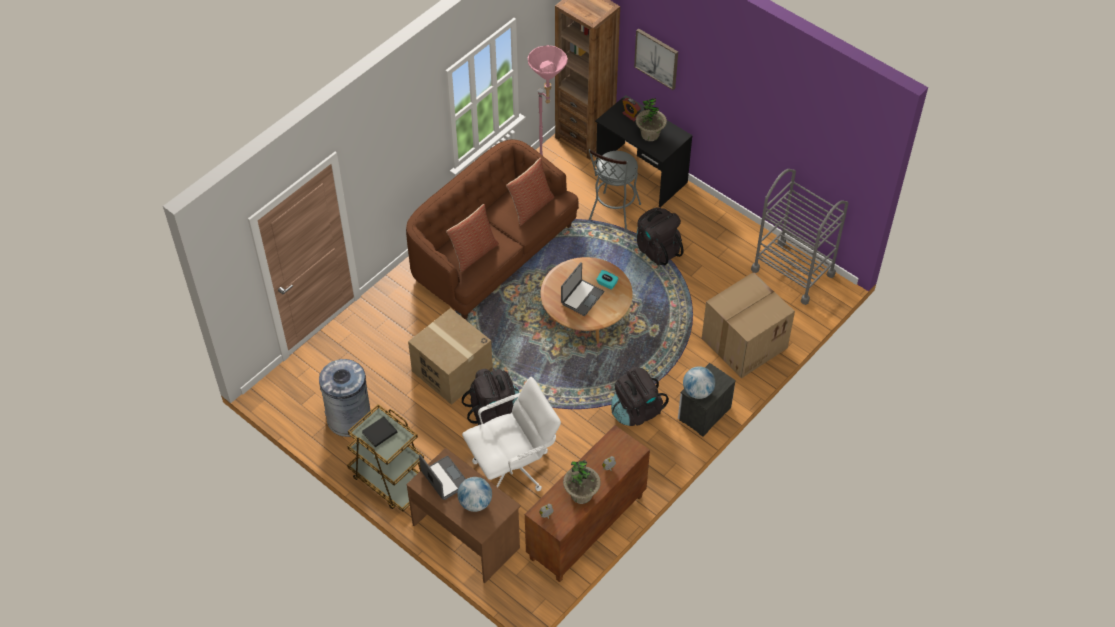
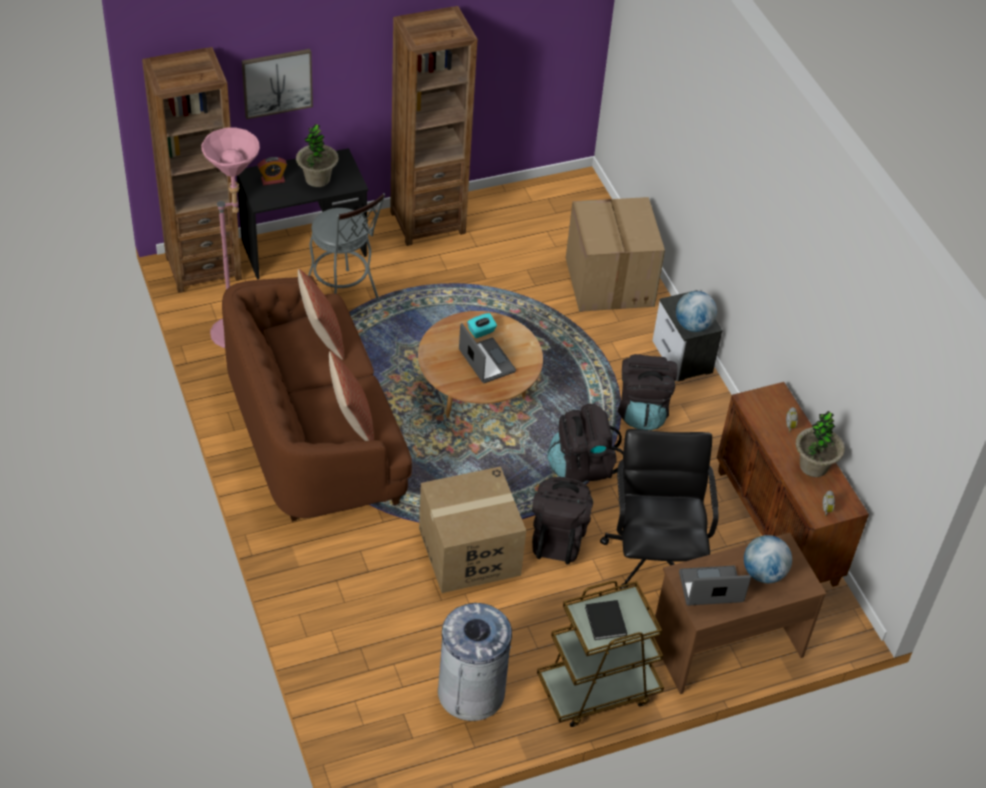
camera: 65 degrees left, 5 degrees down
(513, 467) = (653, 556): white office chair -> black office chair
(657, 249) = (425, 287): black backpack -> black backpack (582, 466)
(718, 222) = (427, 222): none -> brown bookcase
(793, 272) = (541, 201): grey cart -> none

